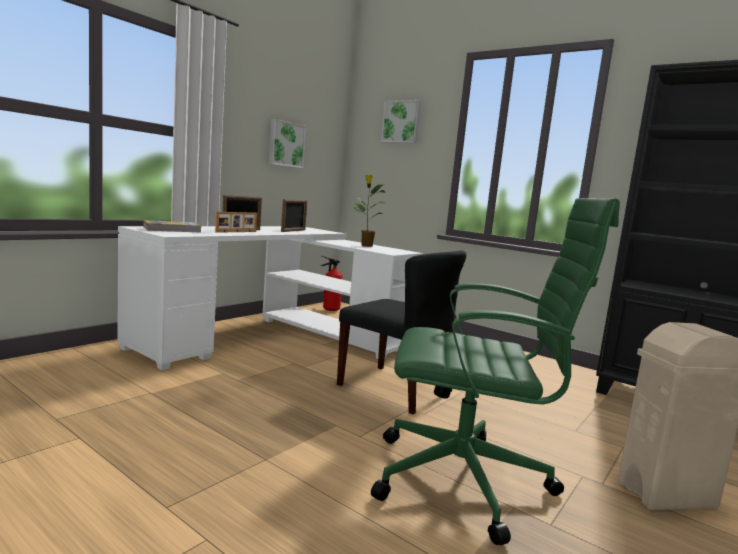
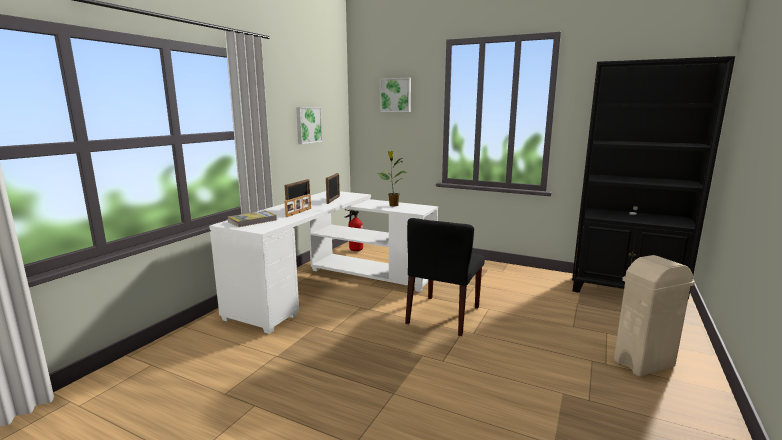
camera: 10 degrees left, 5 degrees up
(396, 388) = (443, 315): black chair -> black chair turned 90 degrees clockwise
(467, 480) = (527, 380): green office chair -> none

